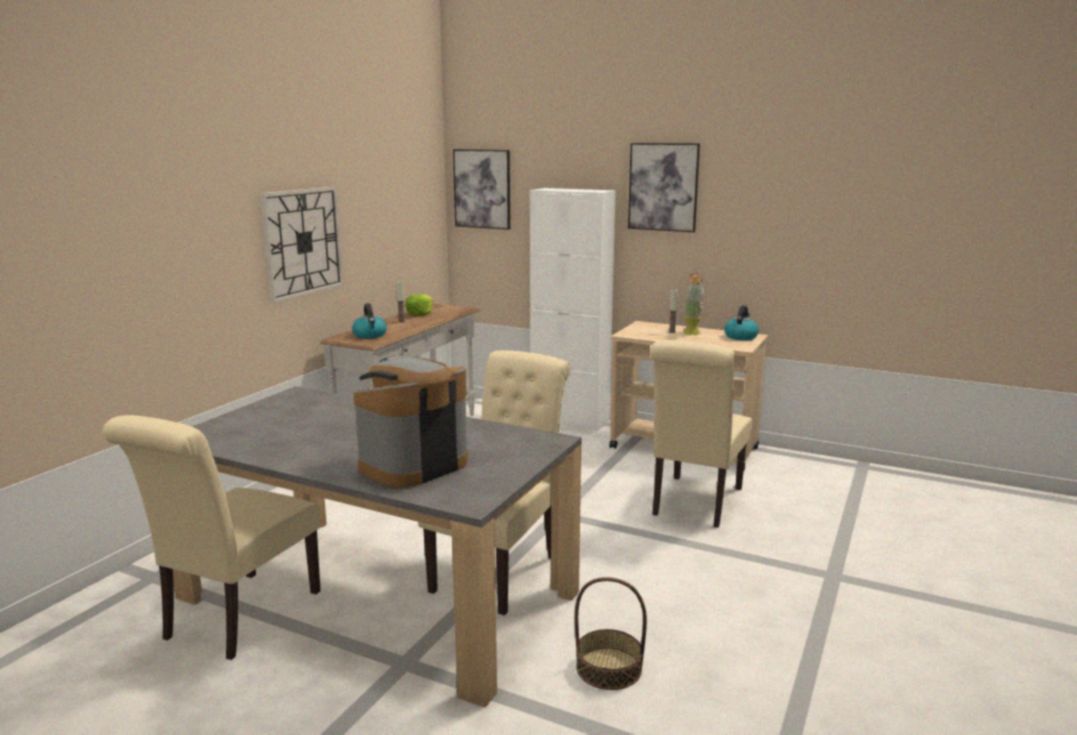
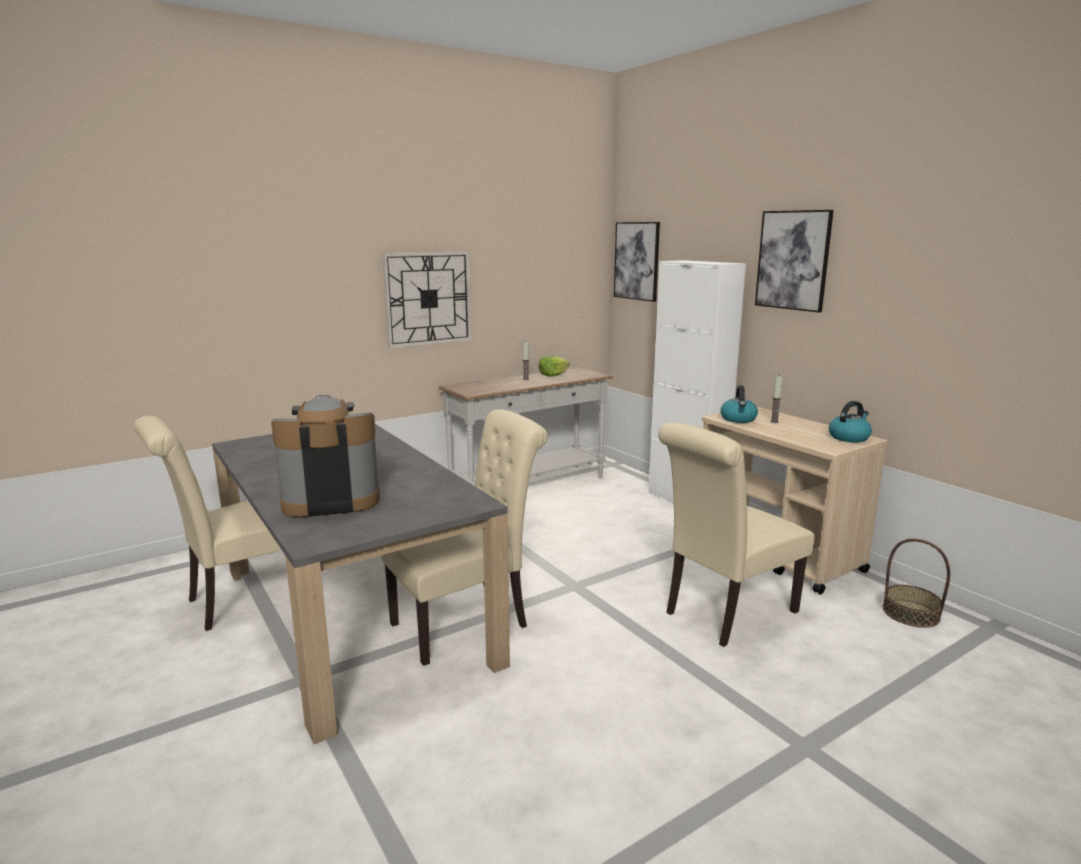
camera: 30 degrees right, 0 degrees up
(370, 335) = (481, 387): kettle -> kettle (738, 419)
(609, 668) = (452, 752): basket -> basket (911, 613)
(692, 334) = (794, 426): potted plant -> none

